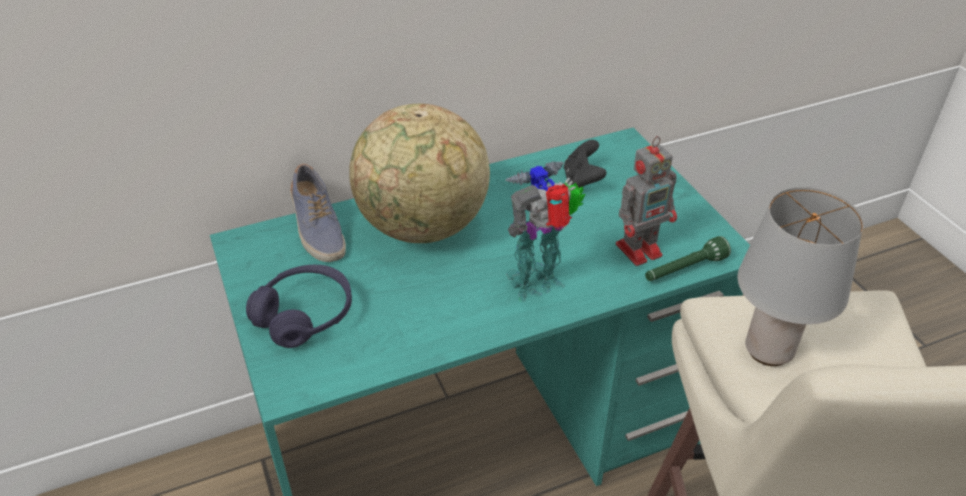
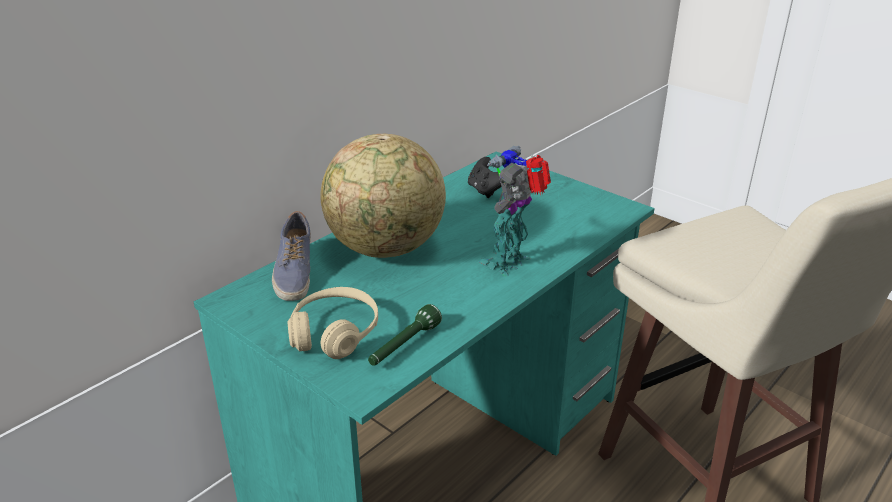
camera: 25 degrees left, 10 degrees down
(304, 315) = (334, 333): purple headphones -> beige headphones
(317, 229) = (294, 272): shoe -> shoe turned 45 degrees clockwise
(640, 249) = (565, 222): toy robot -> none
(684, 270) = (606, 227): green flashlight -> green flashlight (404, 346)
(770, 351) = (706, 255): grey table lamp -> none

